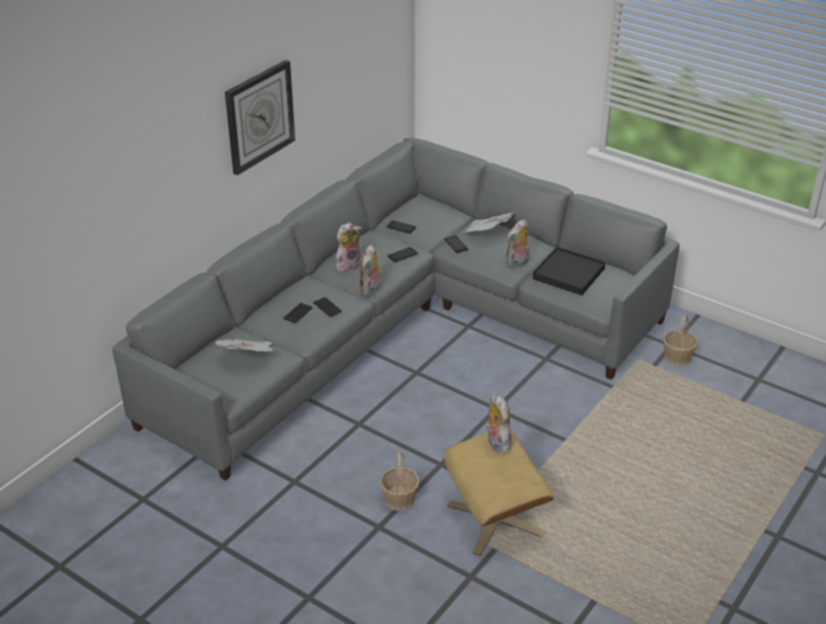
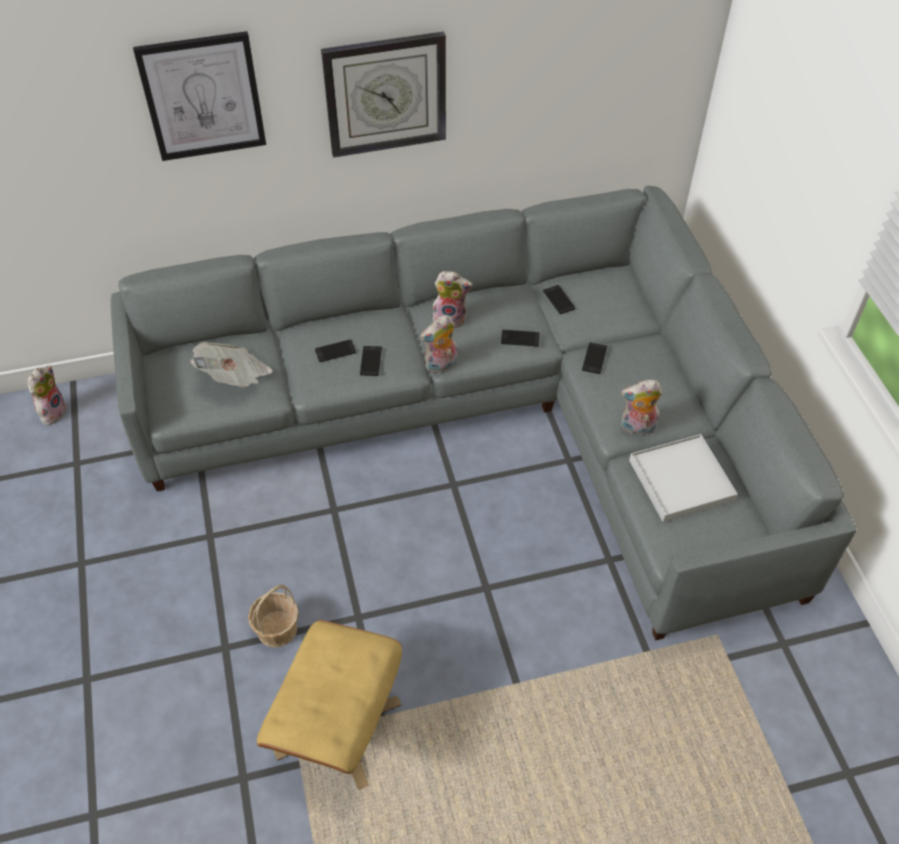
camera: 40 degrees right, 15 degrees up
(162, 150) = (203, 97): none -> picture
(487, 234) = (647, 364): newspaper -> none
(496, 443) = (357, 656): plush toy -> plush toy (52, 411)
(568, 274) = (681, 480): black tray -> white tray
(677, 357) = (772, 666): basket -> none

